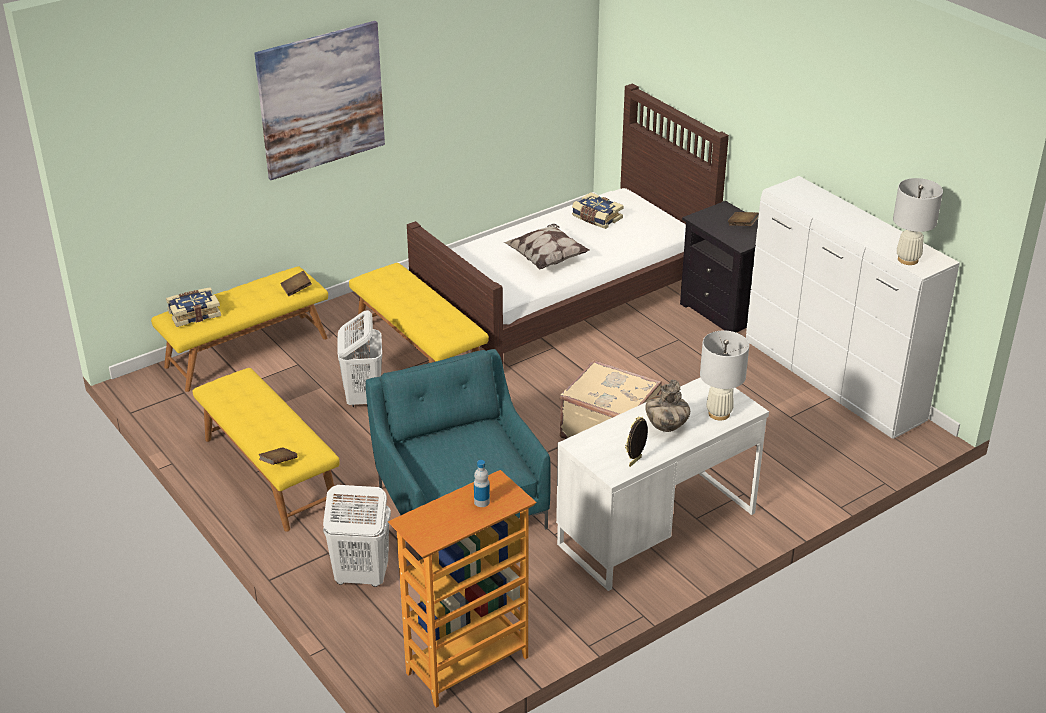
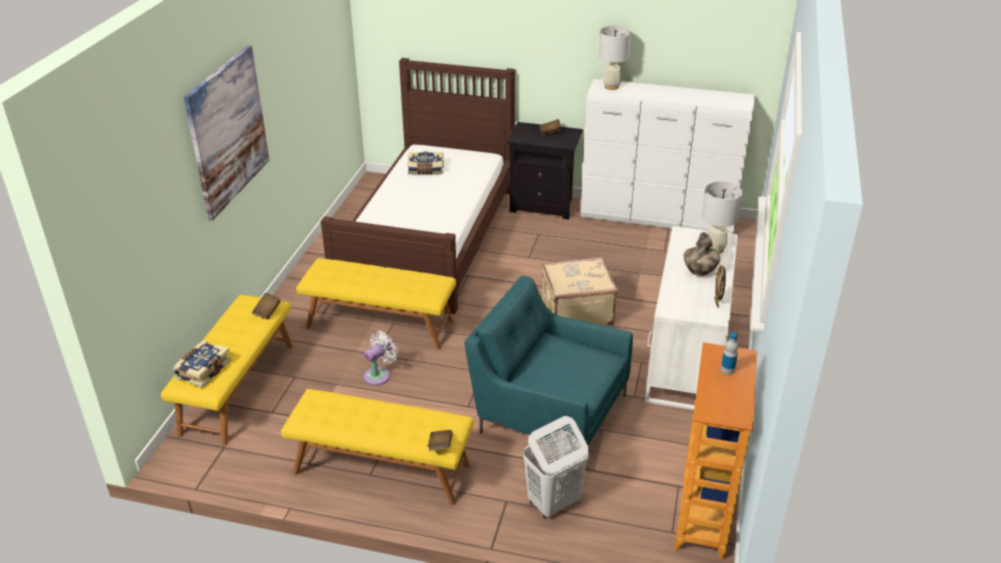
camera: 40 degrees left, 0 degrees up
(363, 397) = (379, 375): white laundry basket -> white fan
(547, 258) = (430, 209): pillow -> none
(907, 259) = (728, 103): white table lamp -> white table lamp (611, 86)

